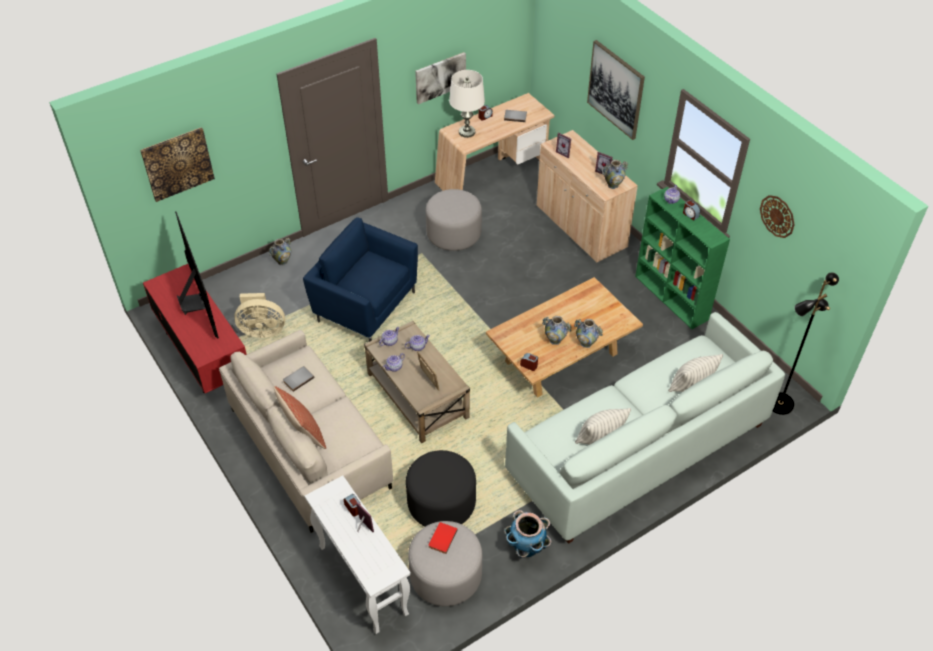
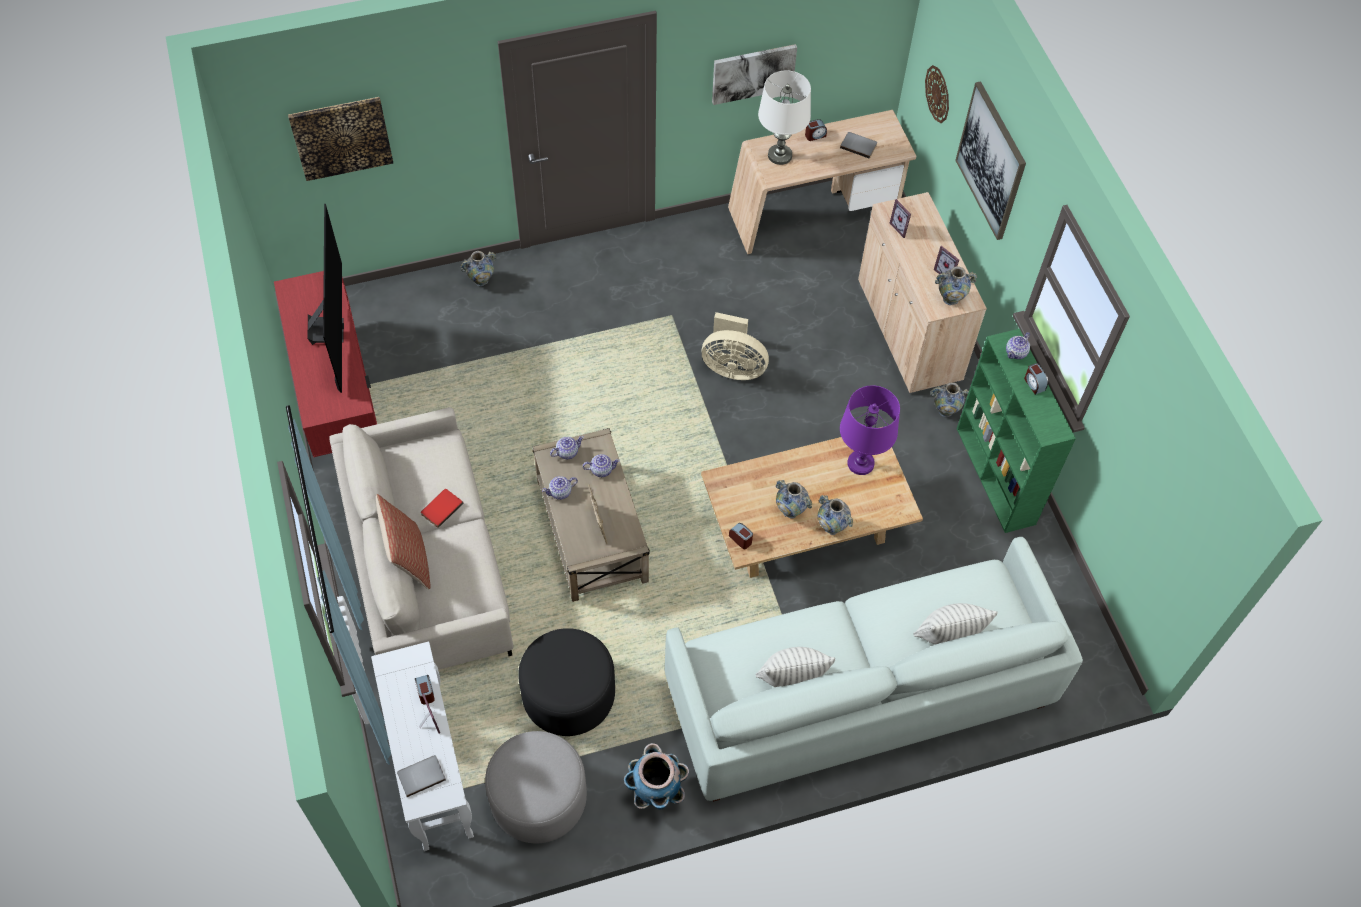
camera: 15 degrees right, 10 degrees up
(262, 330) = (421, 377): beige fan -> beige fan (732, 367)
(298, 379) = (427, 477): grey book -> grey book (421, 775)
(365, 306) = (568, 376): blue armchair -> none
(441, 538) = (535, 757): red book -> red book (441, 508)
(454, 234) = (726, 295): grey ottoman -> none
(589, 301) = (860, 463): none -> purple table lamp
(624, 268) = (945, 411): none -> vase
(777, 216) = (1140, 436): wall clock -> wall clock (938, 94)
(779, 403) = (1084, 681): black floor lamp -> none

